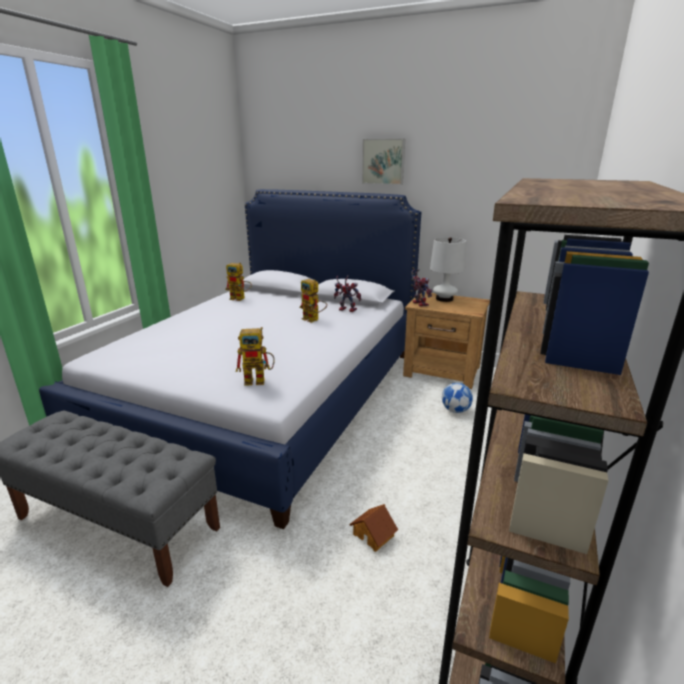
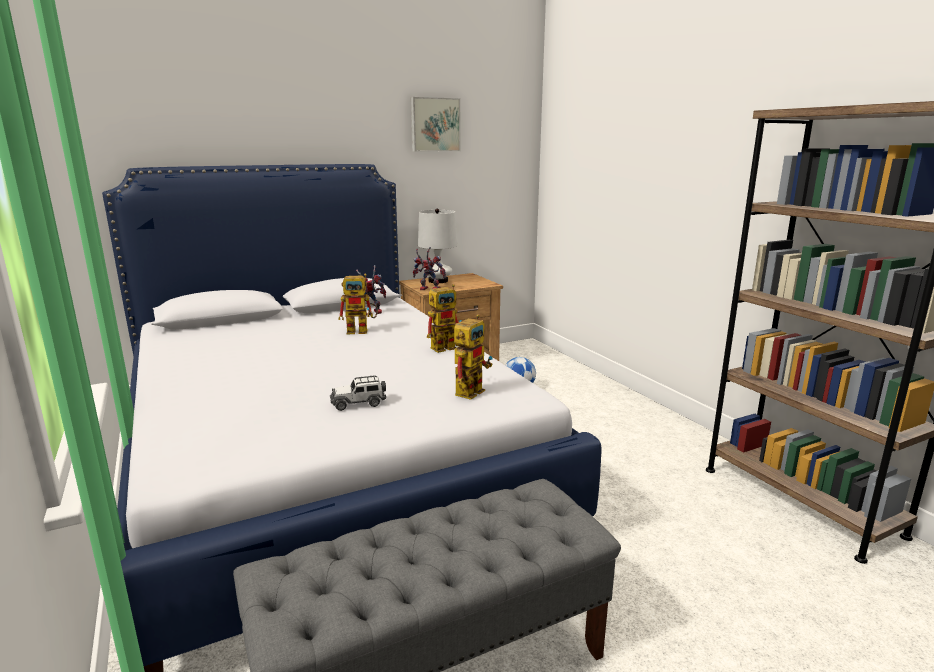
camera: 50 degrees left, 5 degrees down
(203, 360) = (358, 403): none -> toy car
(240, 298) = (198, 340): toy robot -> toy robot (447, 346)
(374, 534) = (640, 496): toy house -> none
(383, 161) = (333, 124): picture -> picture (435, 125)

